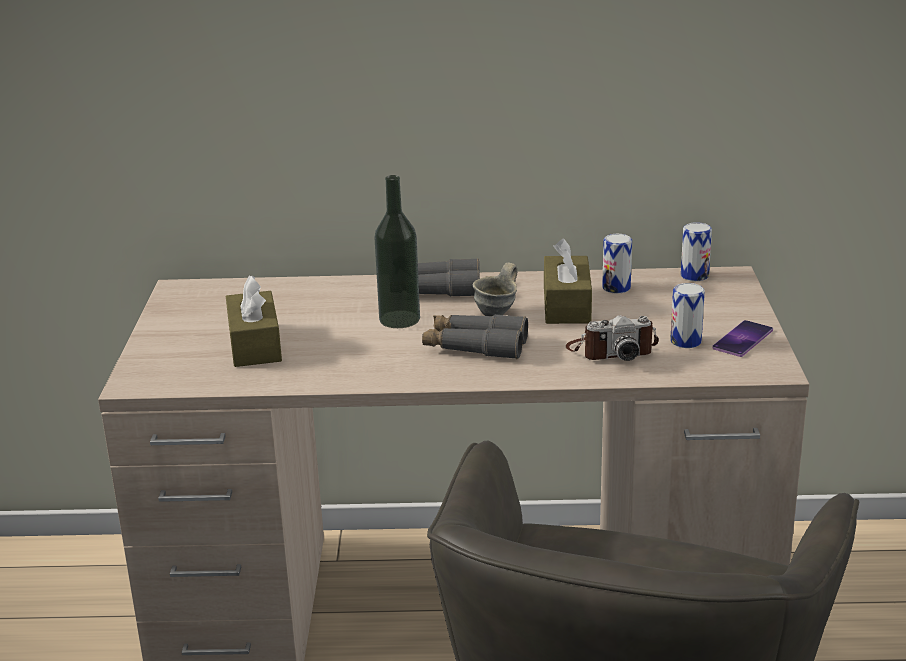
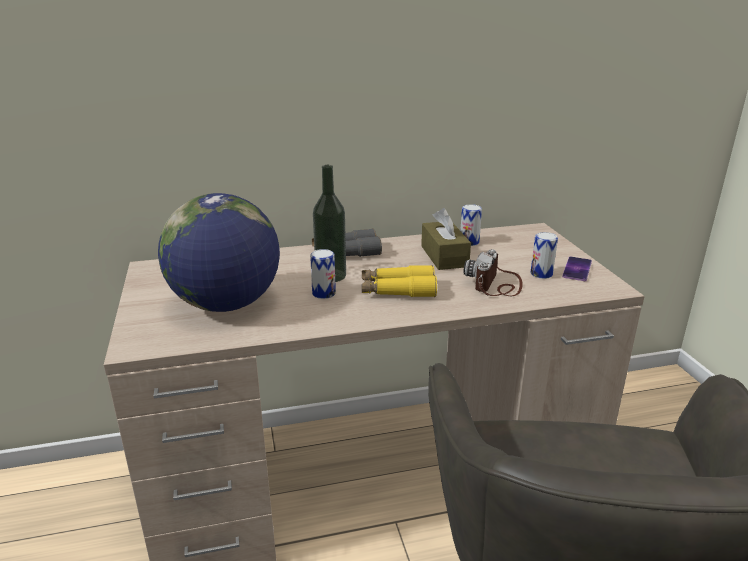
camera: 15 degrees left, 0 degrees up
(255, 345) = (226, 304): brown tissue box -> globe
(475, 346) = (398, 290): grey binoculars -> yellow binoculars
(499, 313) = (401, 265): grey mug -> none
(611, 350) = (496, 285): camera -> camera turned 135 degrees clockwise
(694, 275) = (514, 231): can -> can (324, 293)

